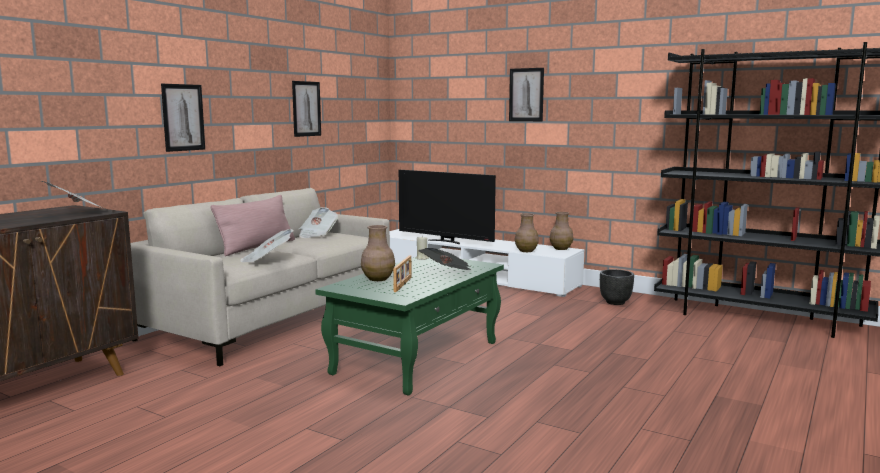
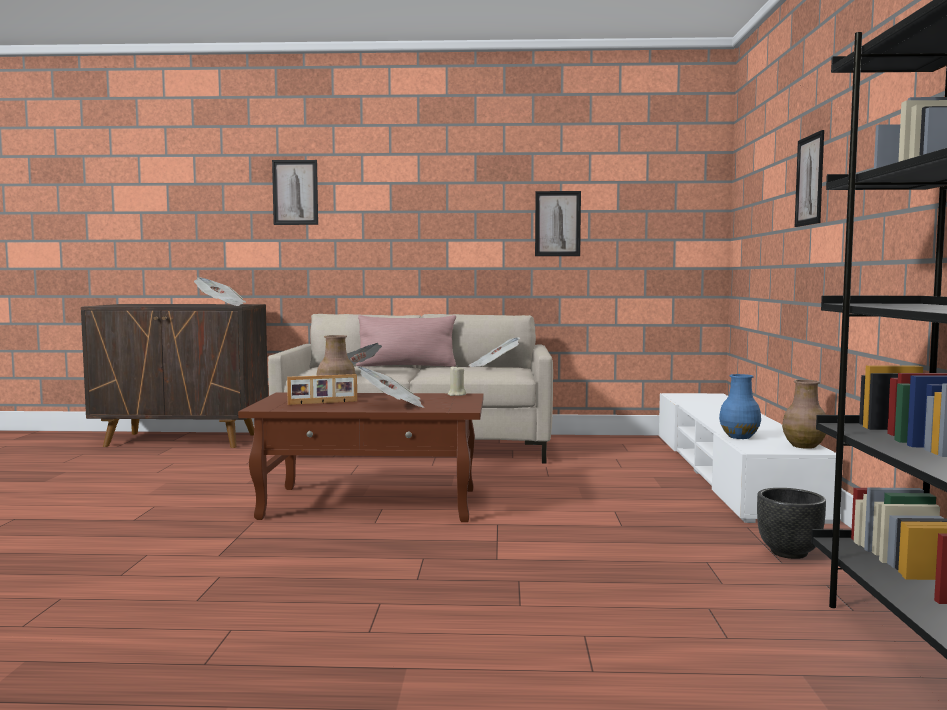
camera: 60 degrees right, 5 degrees down
(183, 117) = (383, 232): picture -> picture (295, 192)
(417, 357) = (372, 504): green coffee table -> brown coffee table
(446, 241) = (699, 411): television -> none
(526, 251) = (740, 437): brown vase -> blue vase

